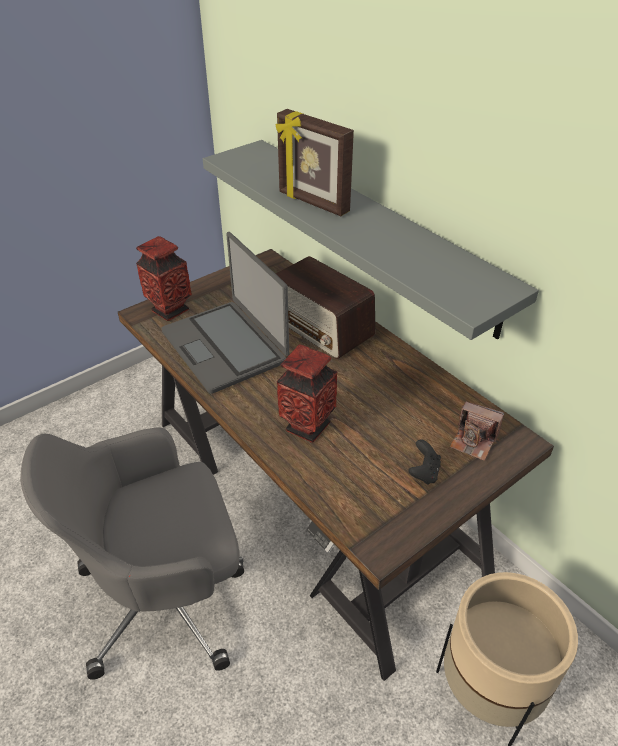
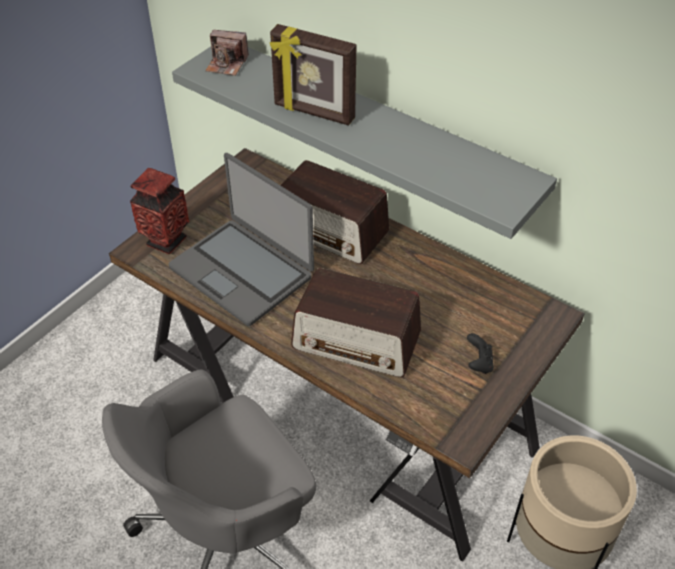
camera: 15 degrees left, 5 degrees up
(307, 427) = (357, 341): vase -> radio
(473, 441) = (514, 323): camera -> camera (227, 64)

